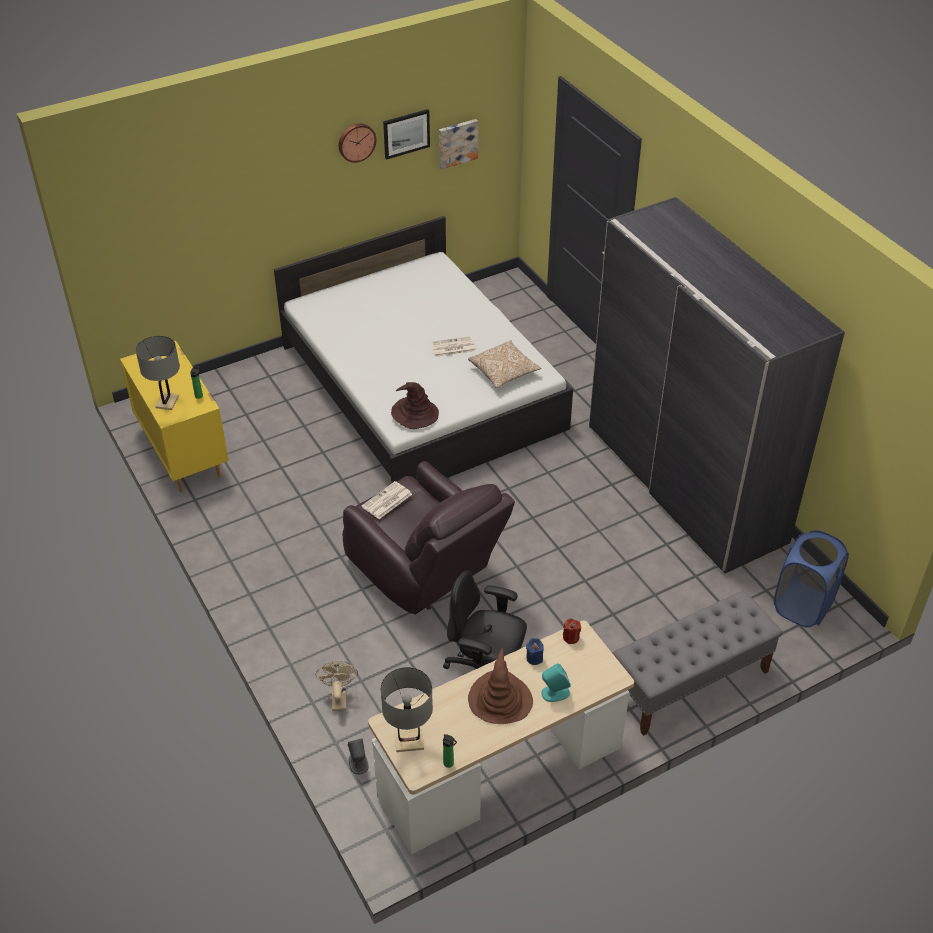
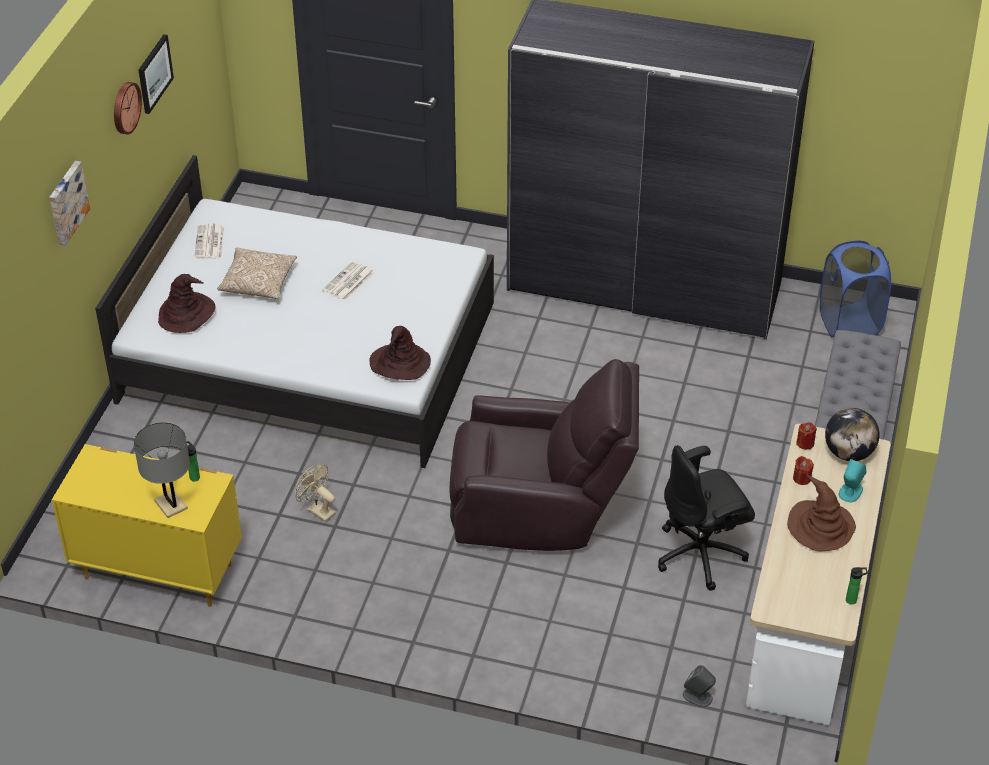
camera: 45 degrees left, 0 degrees up
(338, 697) = (611, 662): beige fan -> beige fan (317, 510)
(340, 309) = (186, 314): none -> brown hat
(386, 501) = (479, 456): newspaper -> newspaper (210, 242)
(409, 741) = (803, 608): grey table lamp -> none
(457, 143) = (186, 61): picture -> picture (66, 202)
(503, 372) = (425, 275): pillow -> pillow (258, 283)
(534, 658) = (802, 478): blue candle -> red candle
(592, 667) = (848, 453): none -> globe

